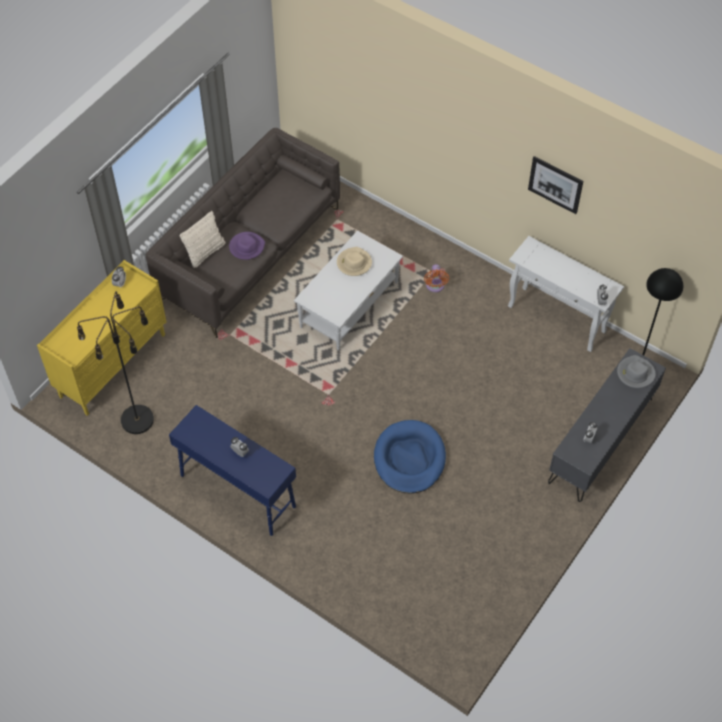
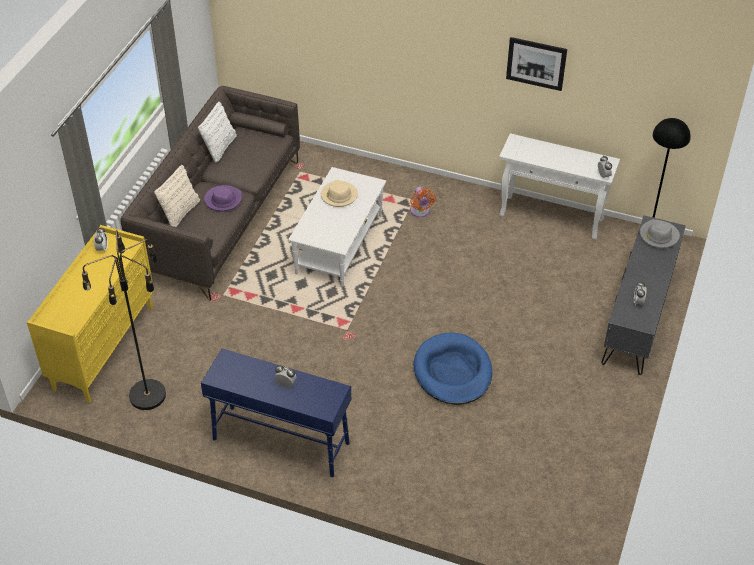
camera: 15 degrees left, 10 degrees down
(260, 190) = (219, 148): none -> white pillow

